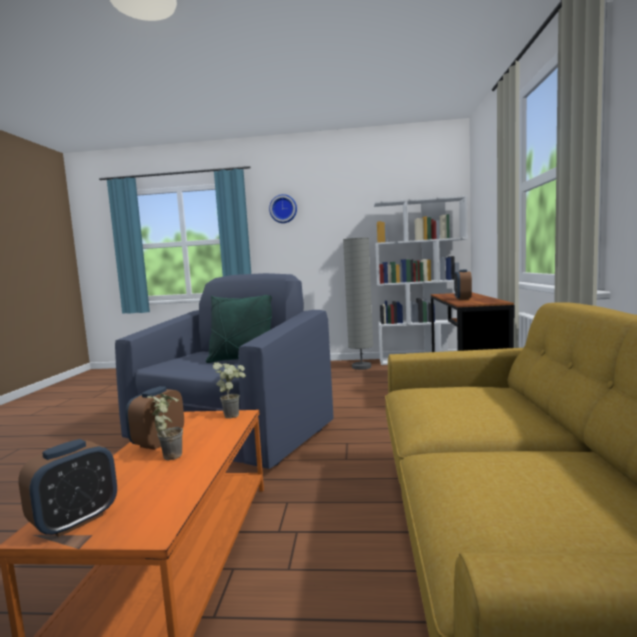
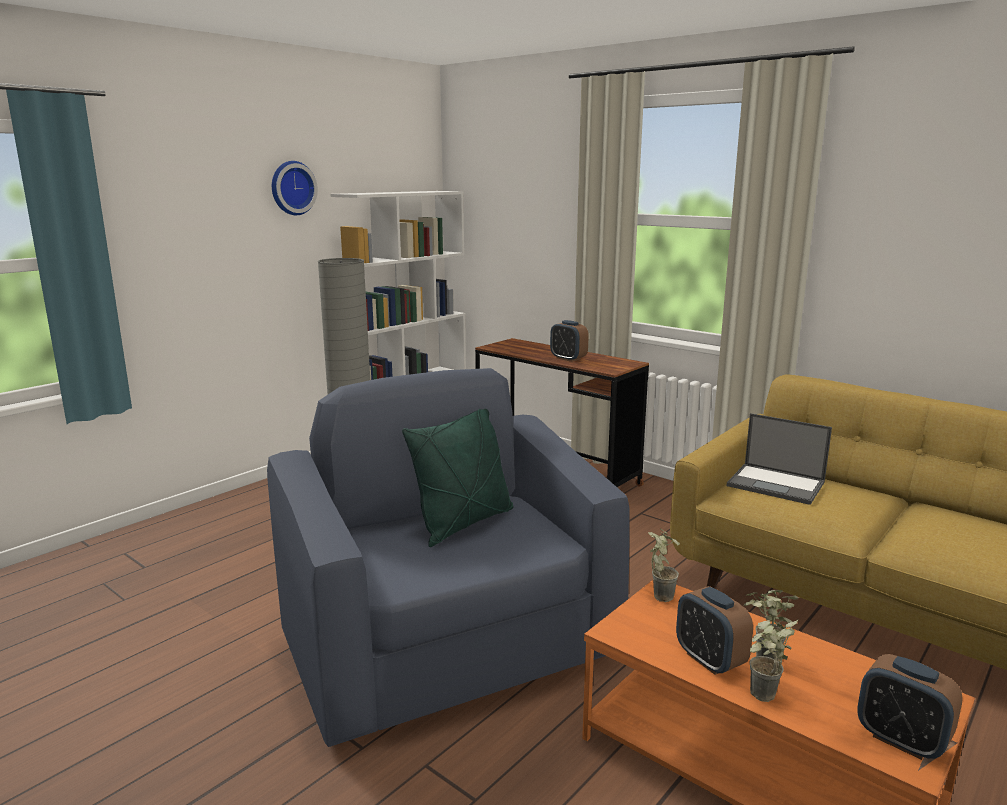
camera: 55 degrees left, 10 degrees up
(75, 521) = (901, 740): alarm clock -> alarm clock turned 150 degrees clockwise
(115, 465) = (762, 699): none -> potted plant
(283, 209) = (170, 192): wall clock -> wall clock (291, 188)
(461, 393) = (777, 484): none -> laptop

